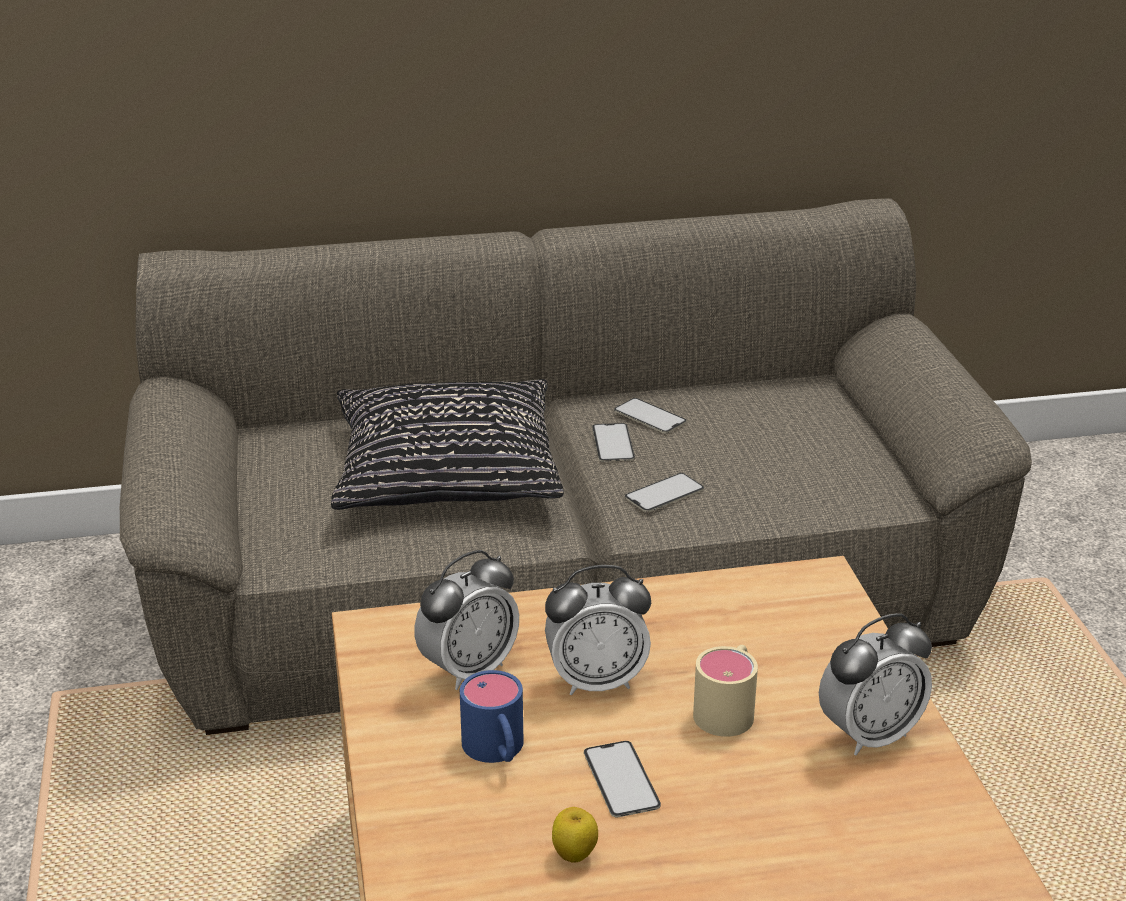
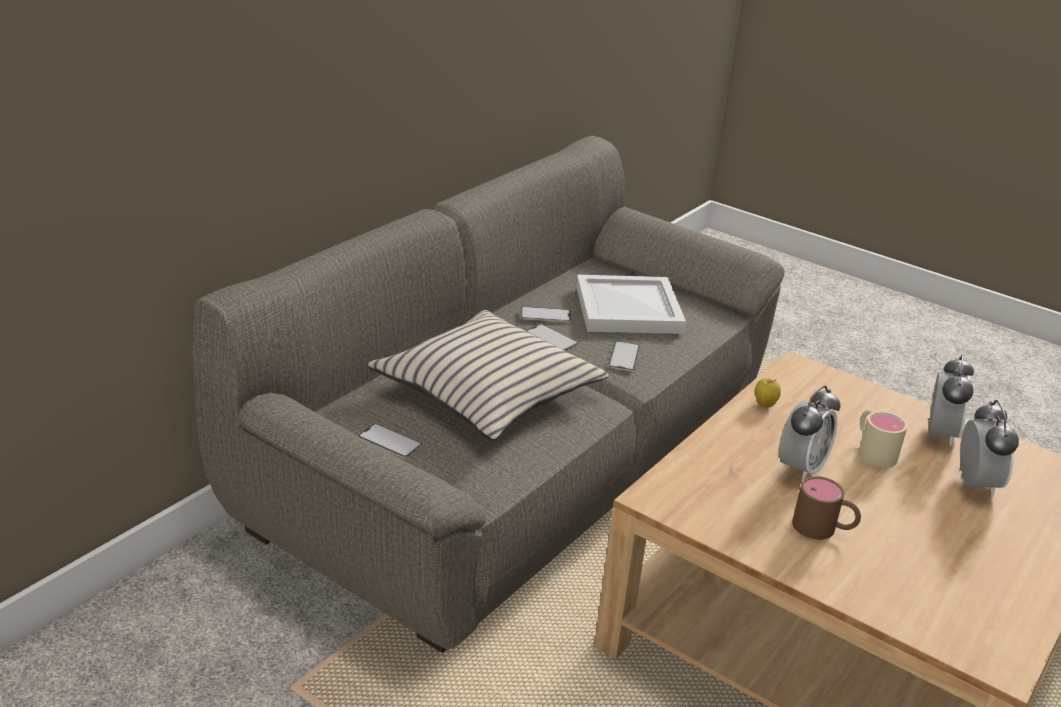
camera: 45 degrees left, 0 degrees up
(446, 470) = (487, 392): black pillow -> beige pillow
(468, 670) = (737, 494): alarm clock -> alarm clock (975, 484)
(497, 751) = (823, 529): blue mug -> brown mug
(574, 855) = (939, 559): apple -> apple (765, 404)
(621, 779) = (893, 511): phone -> phone (390, 441)
(763, 445) = (627, 310): none -> white tray

